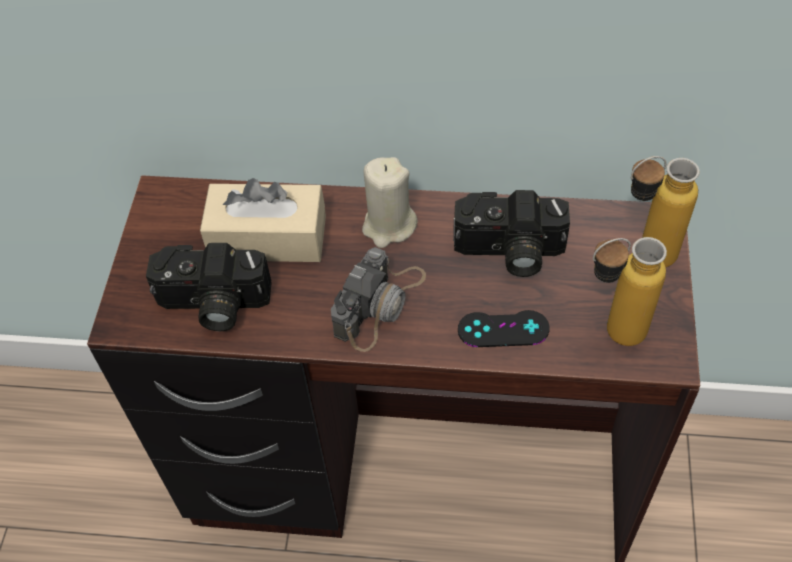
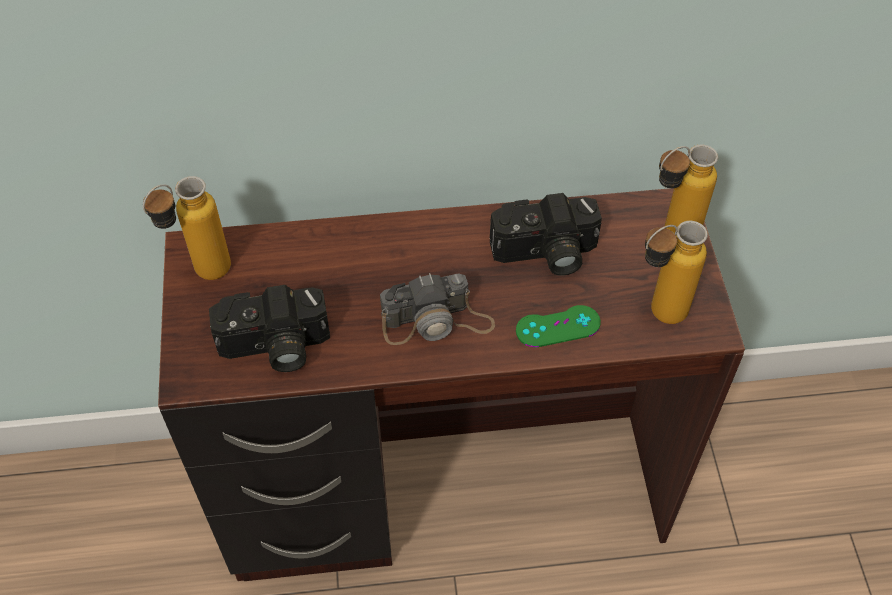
camera: 15 degrees left, 0 degrees up
(162, 223) = (201, 276): none -> bottle
(268, 238) = (311, 275): beige tissue box -> none
(380, 304) = (437, 321): camera -> camera turned 60 degrees clockwise
(389, 226) = (426, 246): beige candle -> none
(503, 329) = (558, 326): black game controller -> green game controller

